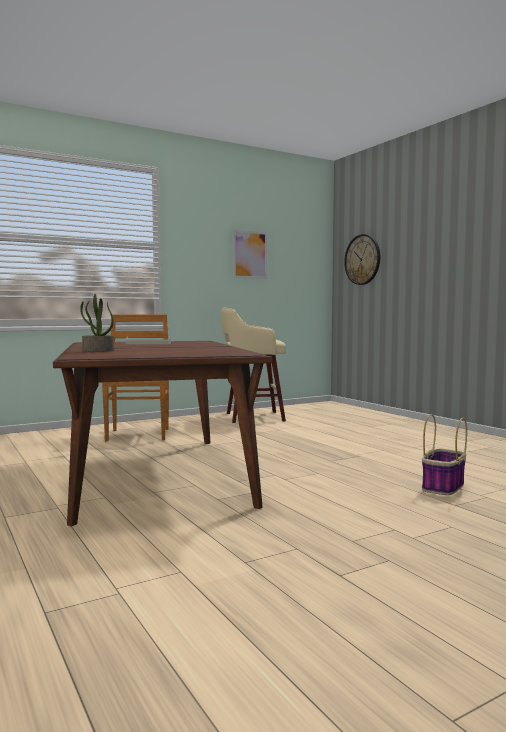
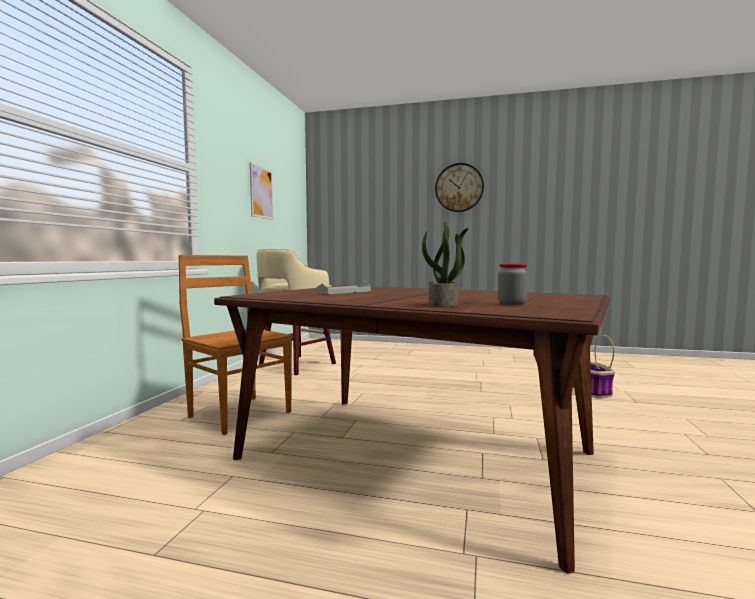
camera: 45 degrees left, 0 degrees up
(128, 353) = (511, 304): none -> jar
(362, 259) = (347, 208): wall clock -> wall clock (459, 187)

